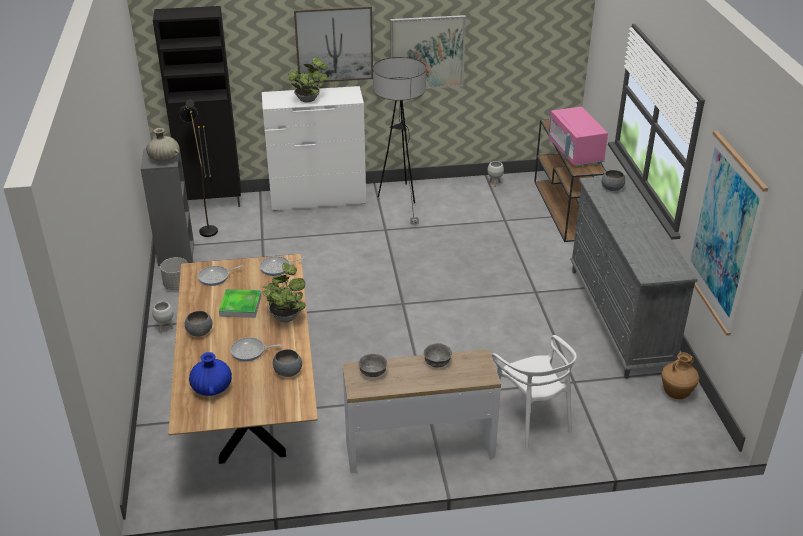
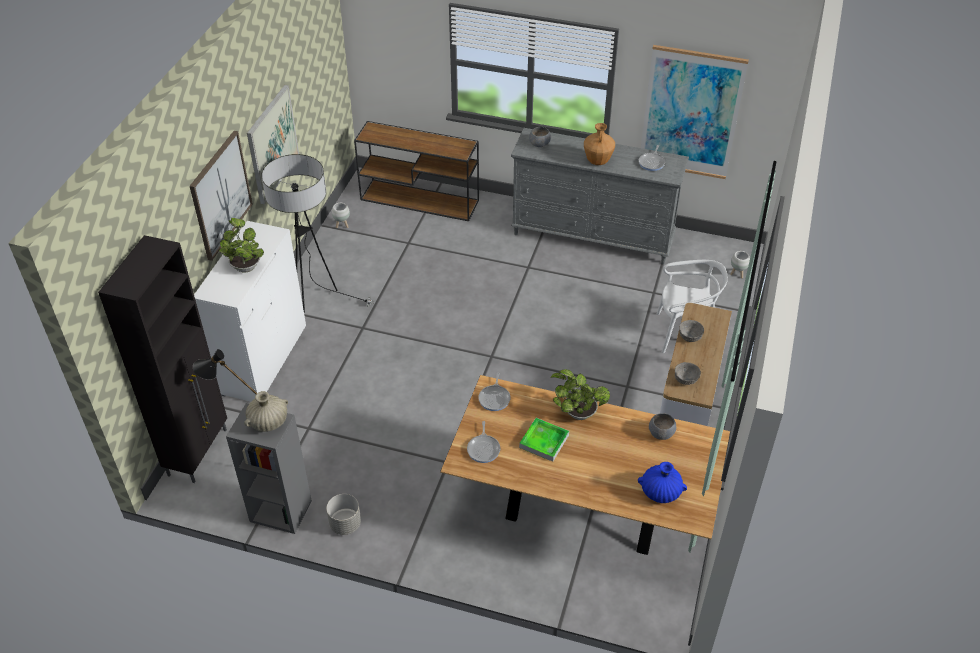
camera: 65 degrees left, 10 degrees up
(165, 328) = (418, 552): white planter -> white planter (737, 274)
(200, 332) = (570, 482): grey bowl -> none
(250, 351) = (619, 452): frying pan -> frying pan (652, 162)
(575, 152) = (430, 144): pink microwave -> none
(676, 394) = (694, 246): brown vase -> brown vase (597, 161)

